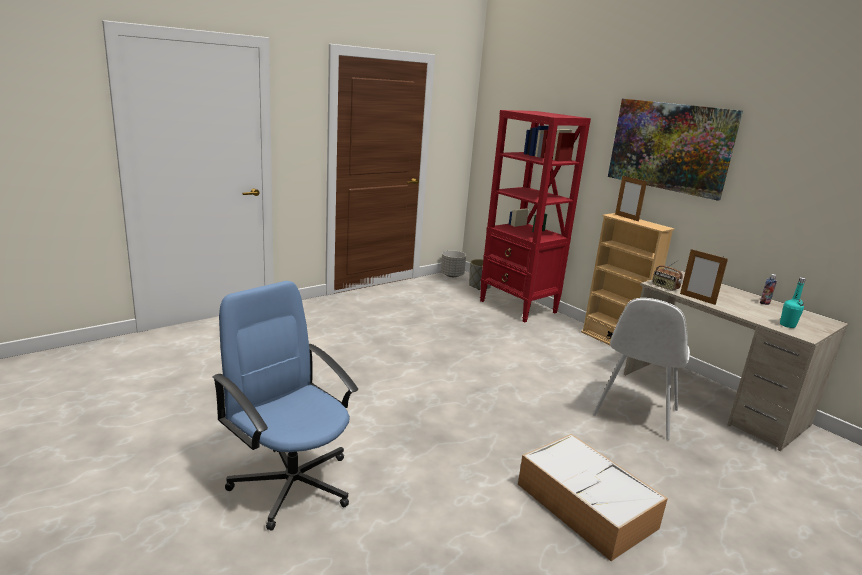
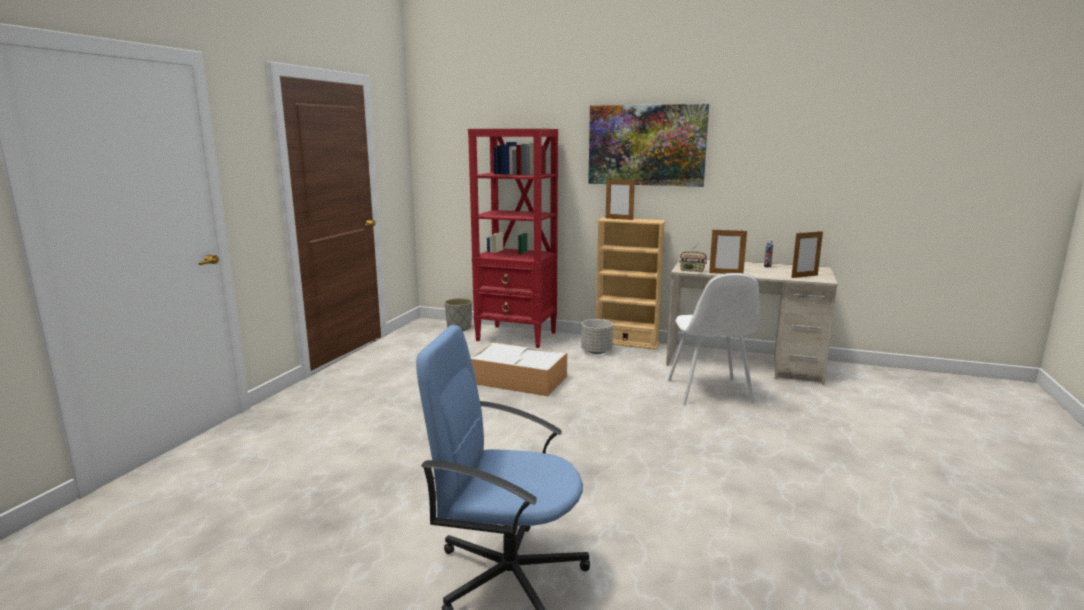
camera: 30 degrees left, 5 degrees down
(452, 275) = (420, 325): grey planter -> grey planter (596, 351)
(587, 506) = (766, 475): storage box -> storage box (519, 380)
(787, 325) = (804, 276): turquoise bottle -> picture frame

